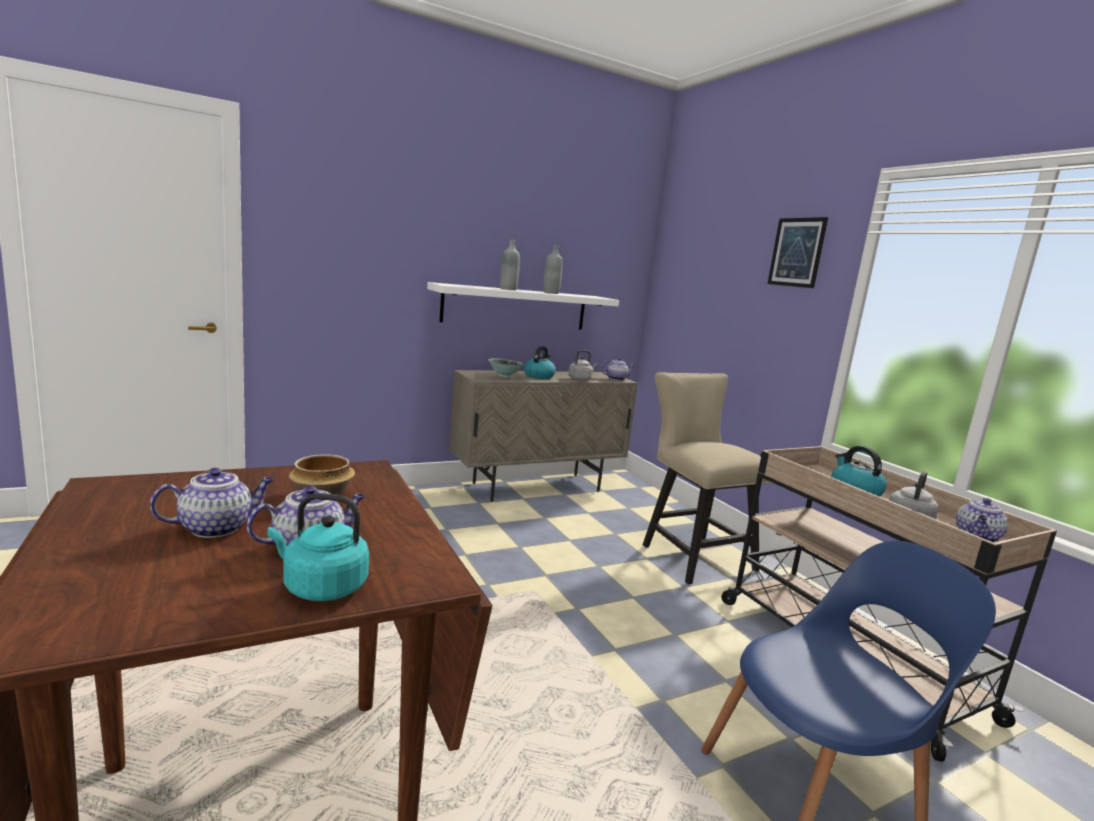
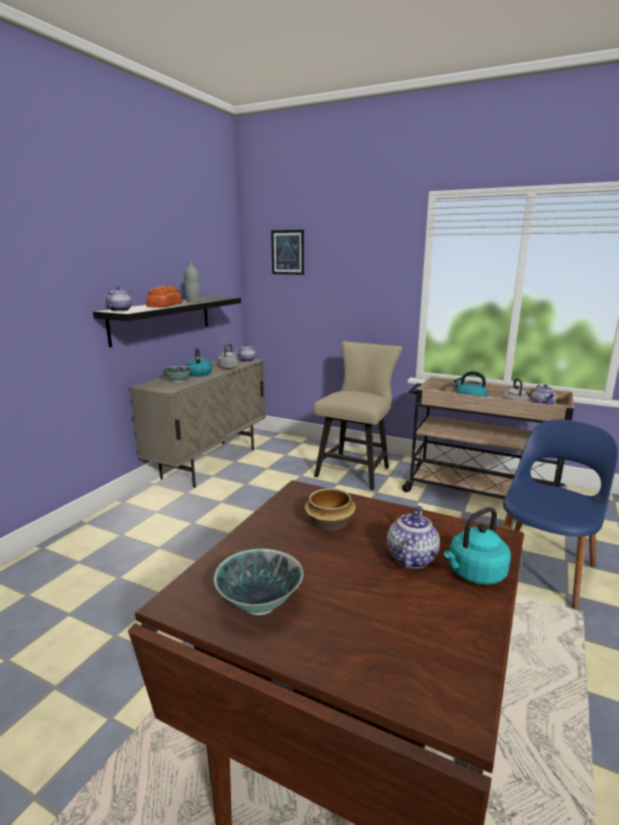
camera: 35 degrees left, 5 degrees up
(127, 511) = (259, 605): none -> bowl
(217, 527) = (339, 578): teapot -> teapot (120, 310)
(508, 289) = (164, 305): grey bottle -> bread
(516, 307) = (162, 319): white shelf -> black shelf
(692, 554) = (355, 470): beige chair -> beige chair turned 90 degrees clockwise
(796, 252) = (374, 248): picture -> picture (287, 252)

